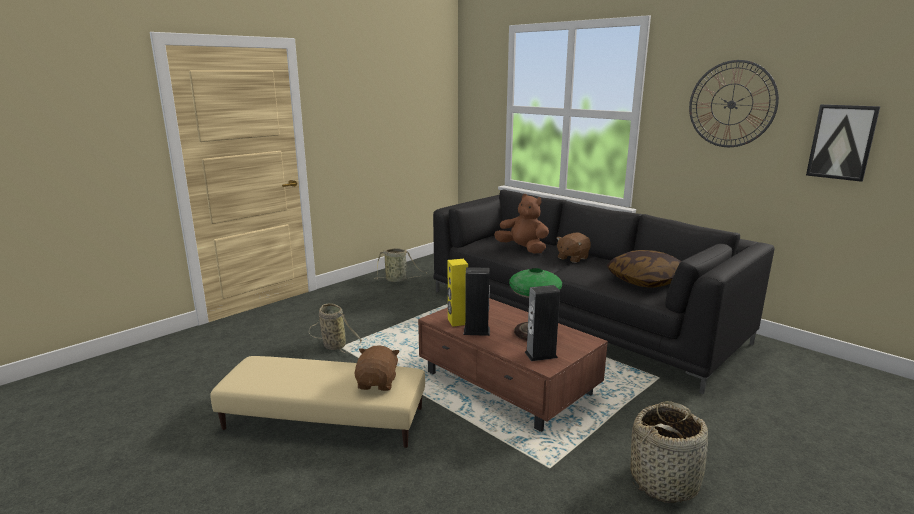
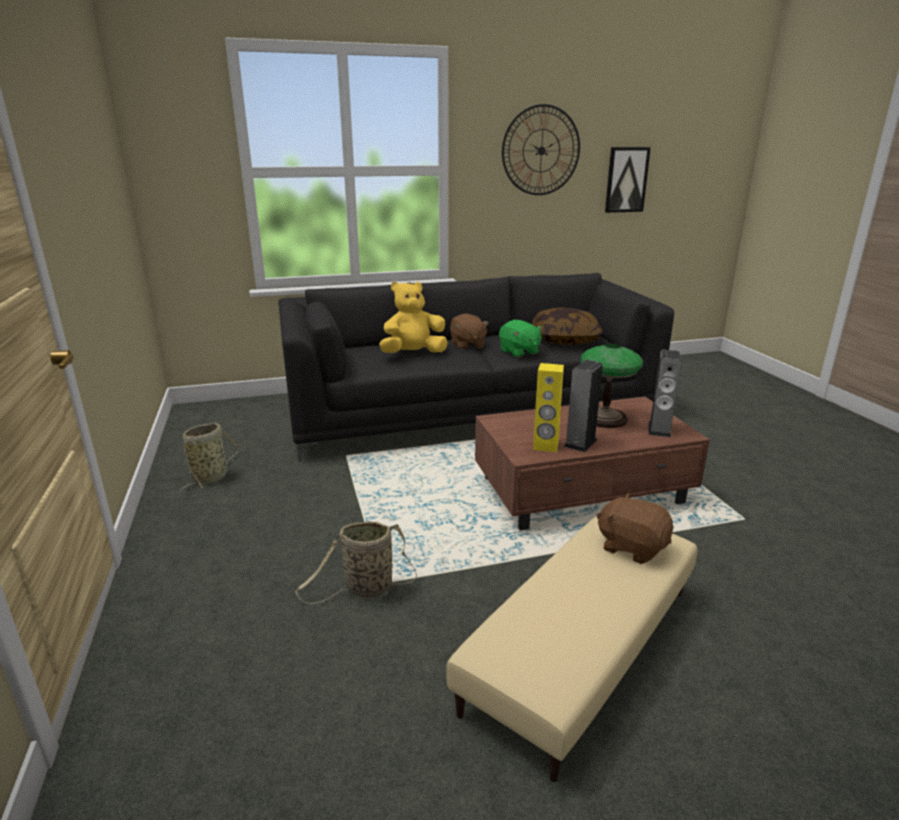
camera: 60 degrees left, 5 degrees up
(523, 249) = (413, 354): brown plush toy -> yellow plush toy
(584, 273) = (519, 352): none -> green plush toy
(664, 481) = (774, 477): basket -> none

